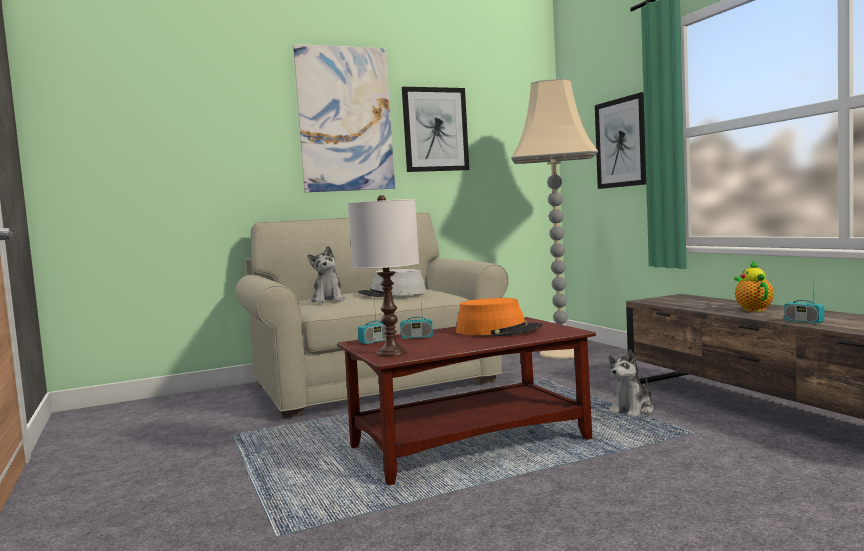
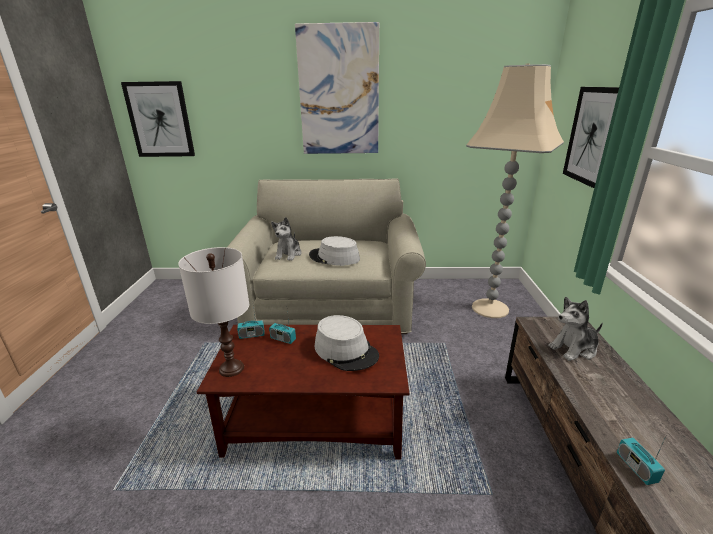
camera: 25 degrees right, 20 degrees up
(435, 129) = (420, 100): picture -> picture (160, 120)
(498, 330) = (346, 351): orange hat -> grey hat
(632, 410) = (471, 425): plush toy -> plush toy (574, 349)
(753, 309) = (613, 397): teapot -> none

